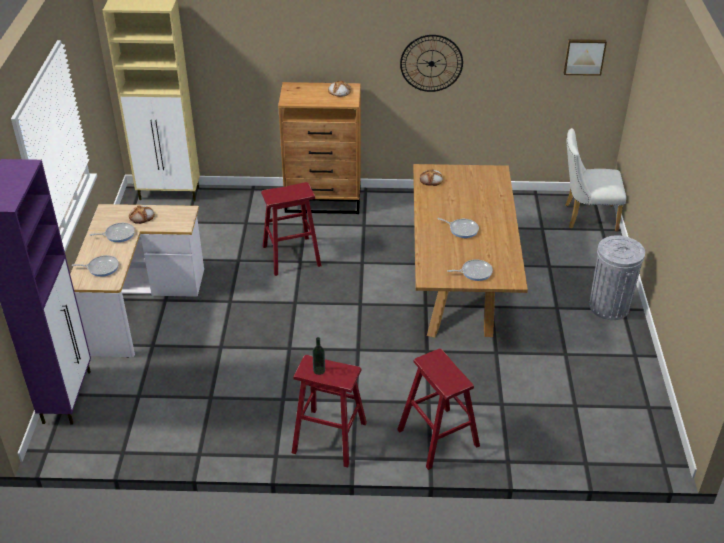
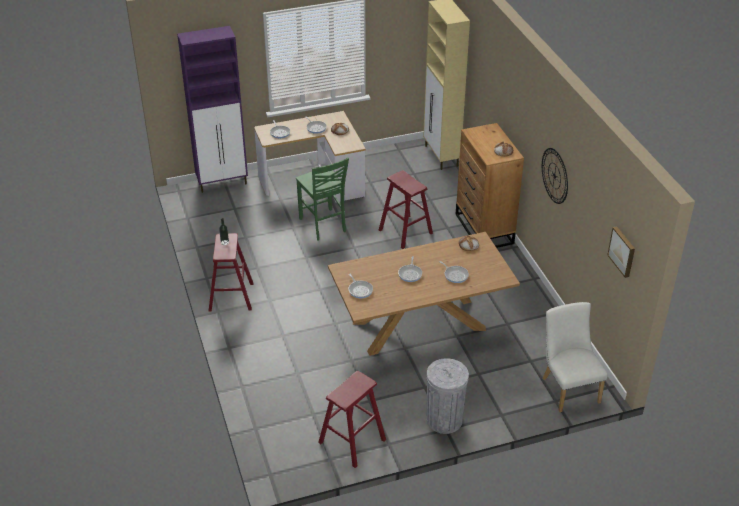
camera: 70 degrees right, 0 degrees up
(235, 319) = (323, 225): none -> green chair
(438, 438) = (250, 347): red stool -> red stool (352, 441)
(478, 200) = (455, 275): none -> frying pan

